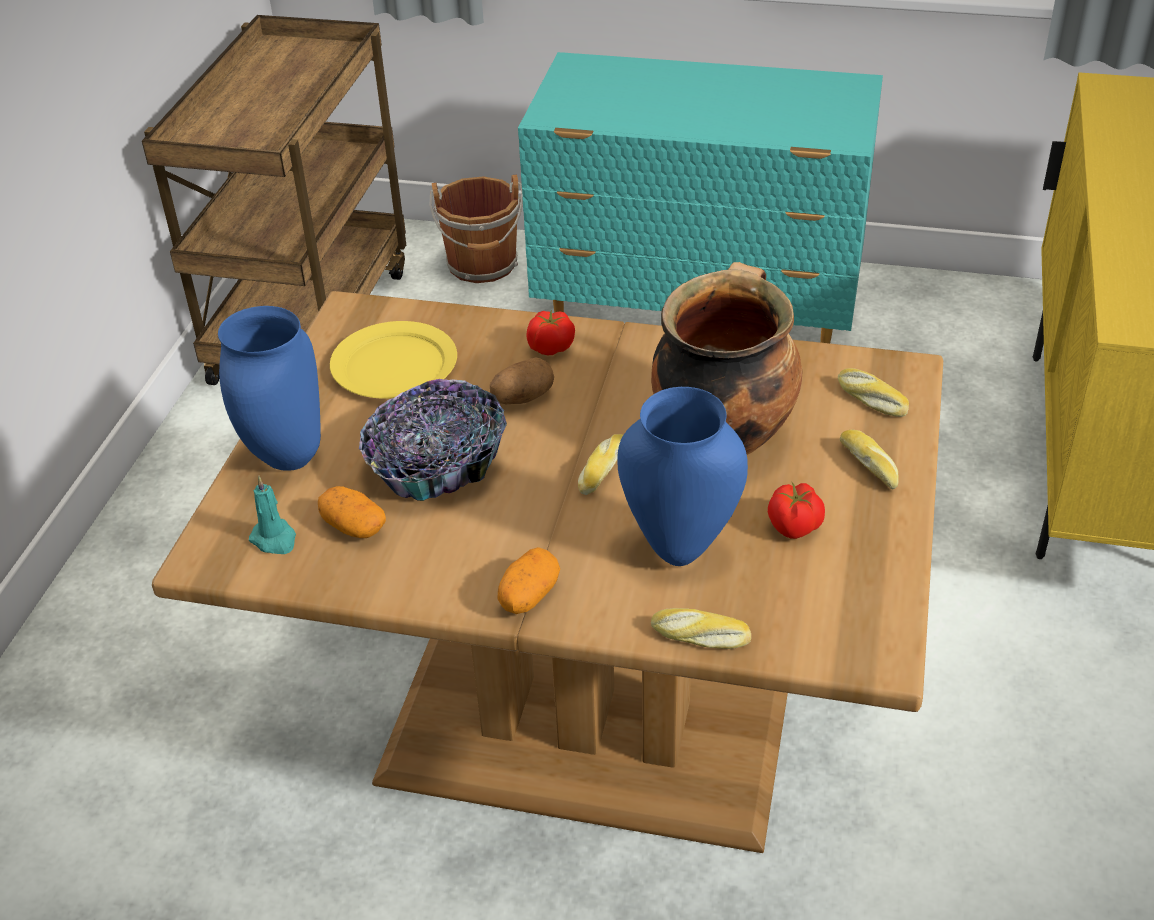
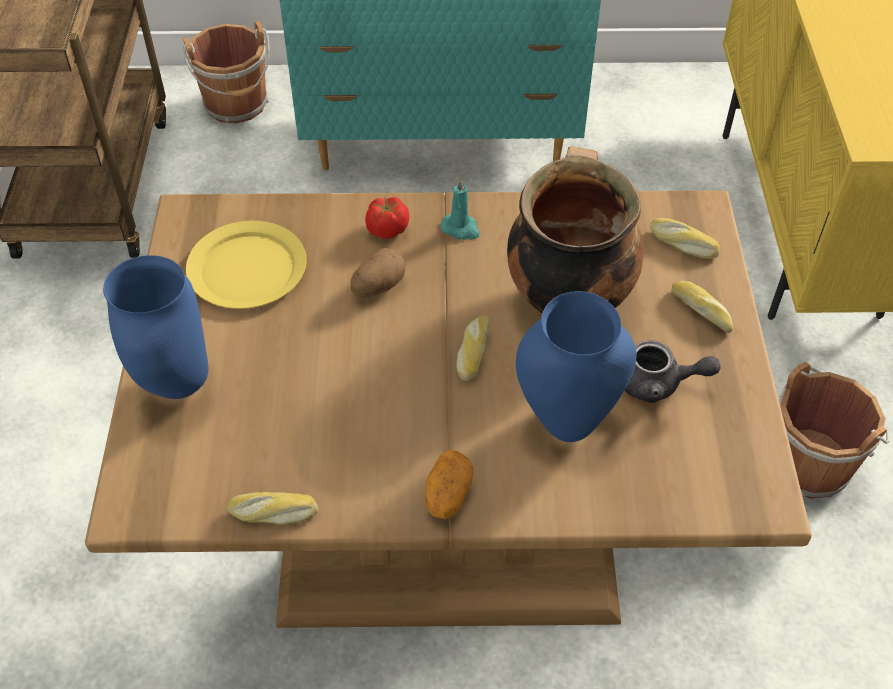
camera: 15 degrees left, 10 degrees up
(275, 539) = (192, 476): turquoise candle -> turquoise candle (461, 229)
(353, 527) = (263, 449): potato -> none
(437, 464) = (320, 370): bowl -> none
(700, 637) = (611, 511): bread -> bread (273, 514)
(795, 527) = (657, 384): tomato -> grey teapot
(1047, 719) = (810, 461): none -> brown bucket

